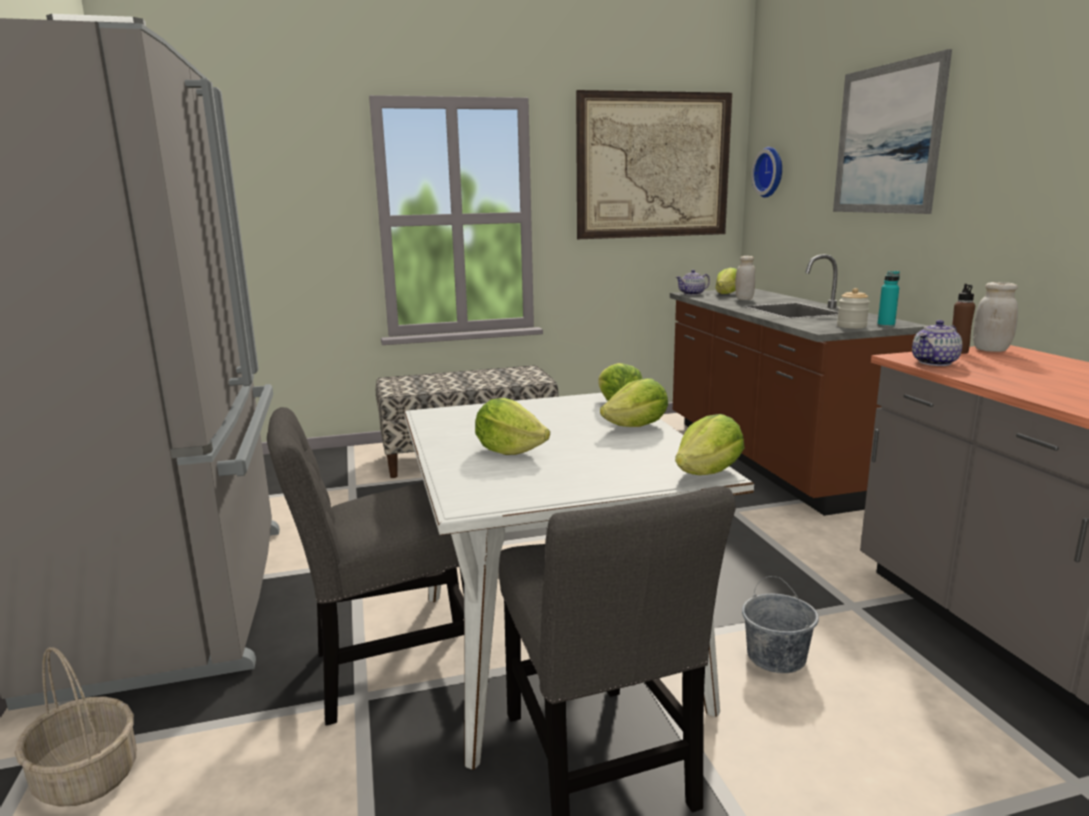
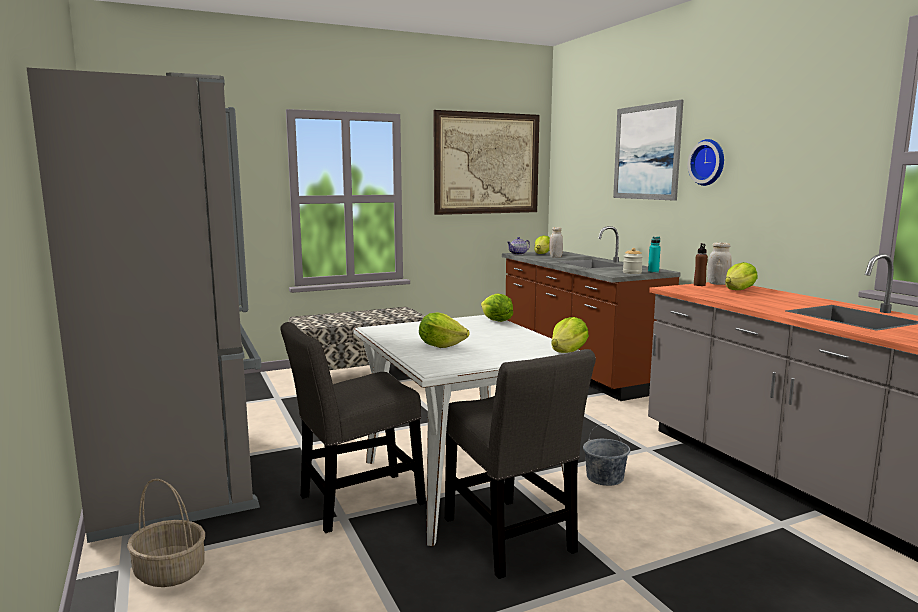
camera: 10 degrees left, 5 degrees down
(637, 427) = (514, 332): lettuce -> lettuce (739, 290)
(771, 172) = (568, 170): wall clock -> wall clock (709, 162)
(935, 362) = (687, 290): teapot -> none

